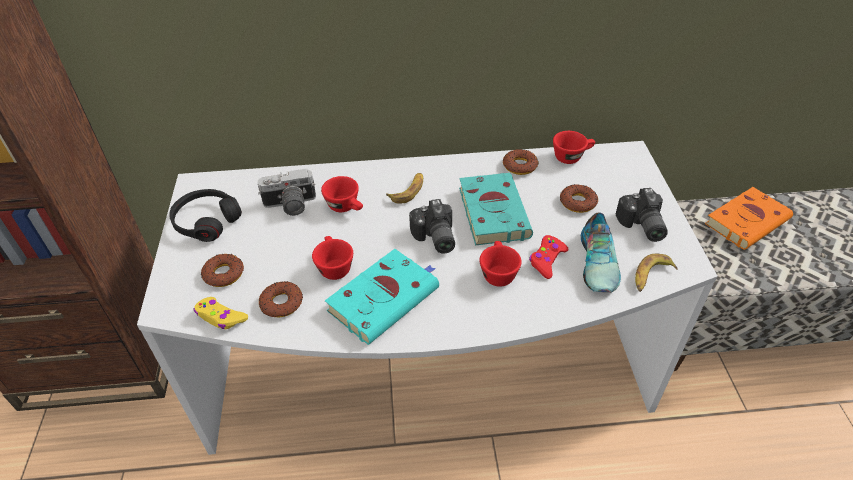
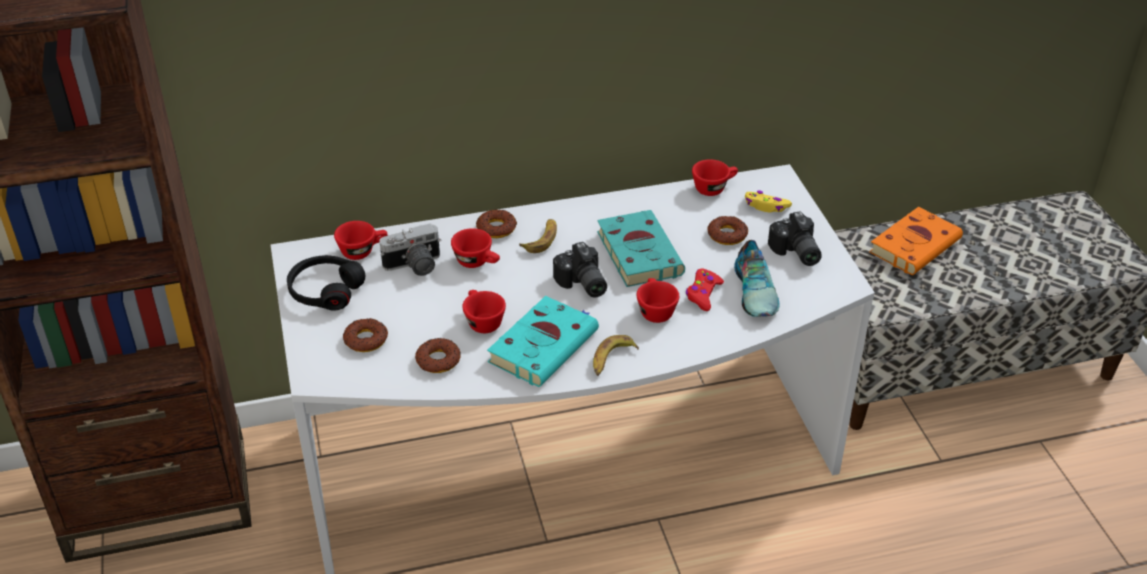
camera: 10 degrees left, 5 degrees down
(221, 317) = (379, 379): yellow game controller -> yellow game controller (766, 206)
(251, 187) = (363, 251): none -> red cup
(520, 165) = (659, 202): donut -> donut (496, 228)
(651, 276) = (809, 299): banana -> banana (611, 360)

